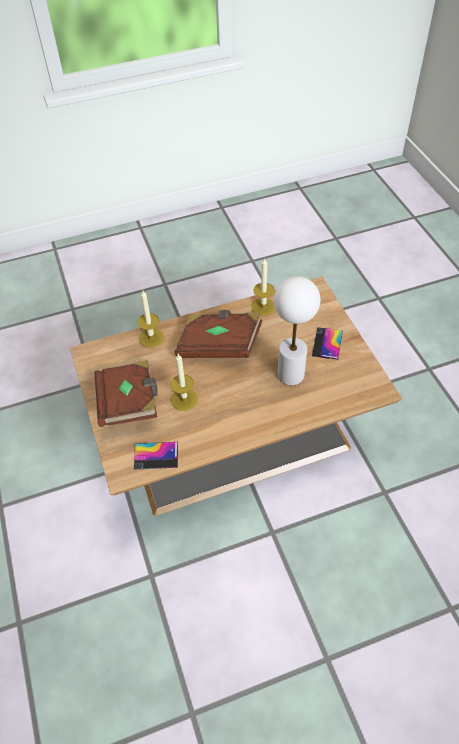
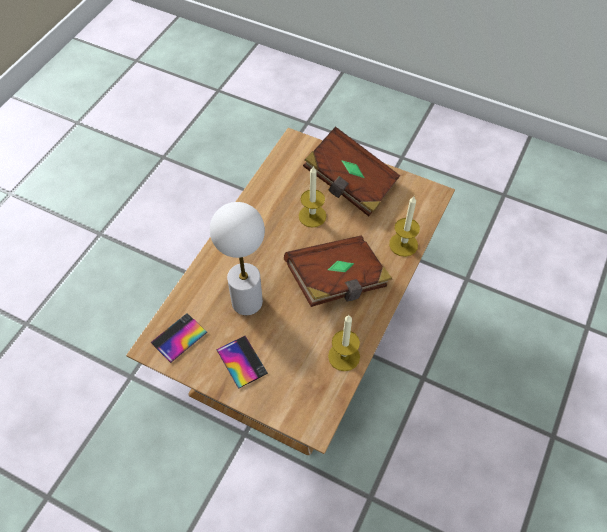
camera: 135 degrees right, 5 degrees up
(156, 455) = (285, 166): phone -> phone (179, 337)

